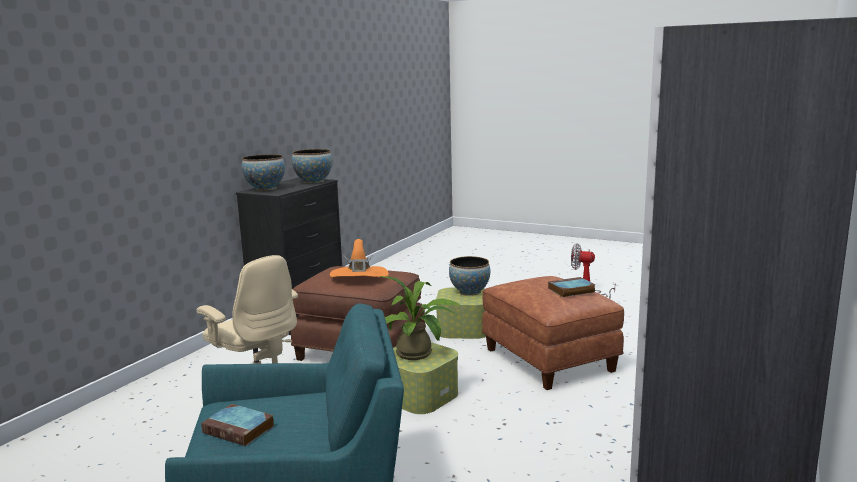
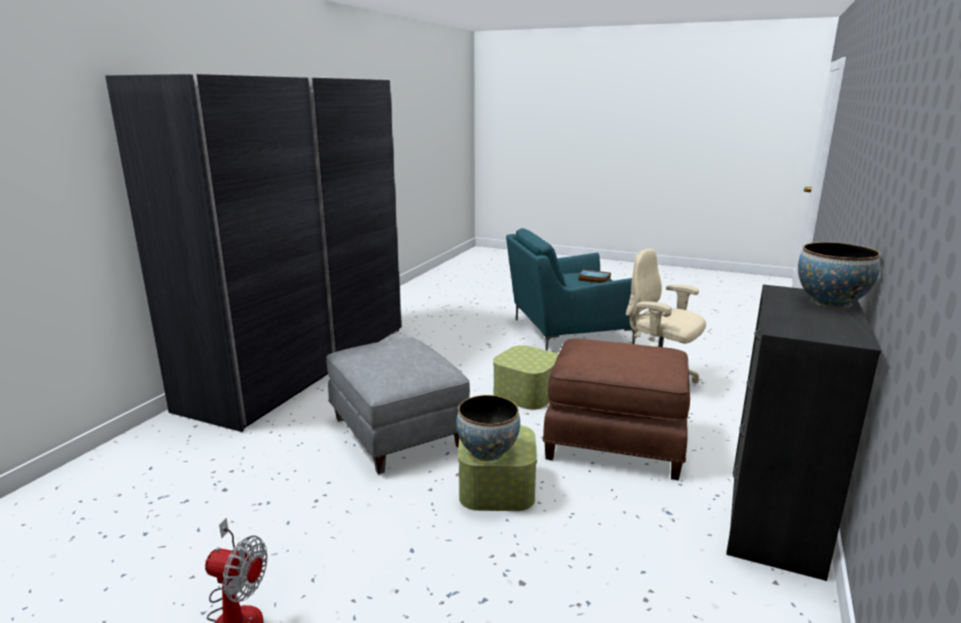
camera: 175 degrees right, 5 degrees up
(313, 181) = (796, 326): bowl -> none
(359, 276) = (617, 353): orange hat -> none
(418, 355) = (528, 358): potted plant -> none
(550, 360) = (396, 432): brown ottoman -> grey ottoman
(570, 290) = (374, 351): book -> none

